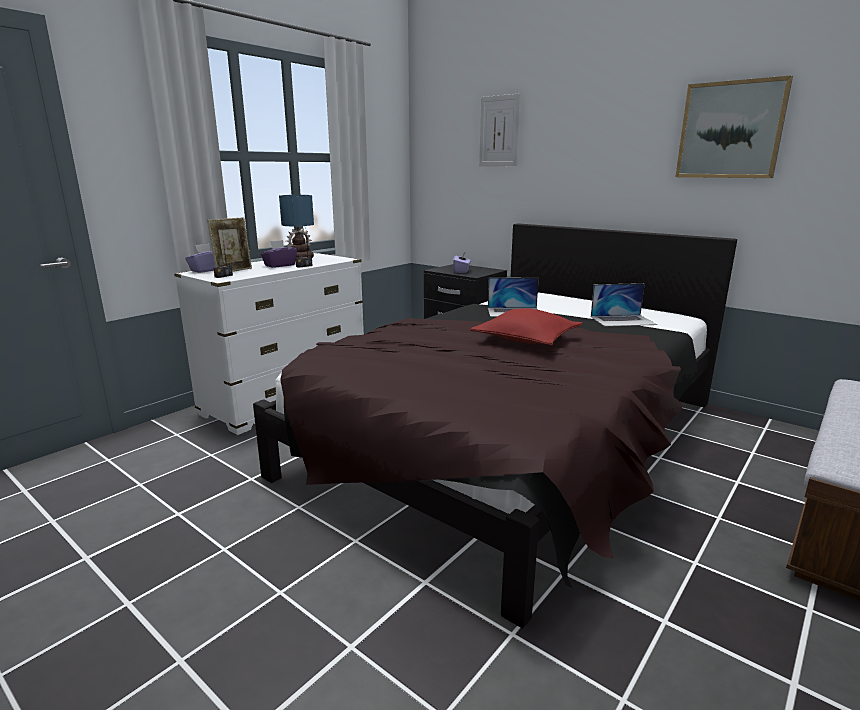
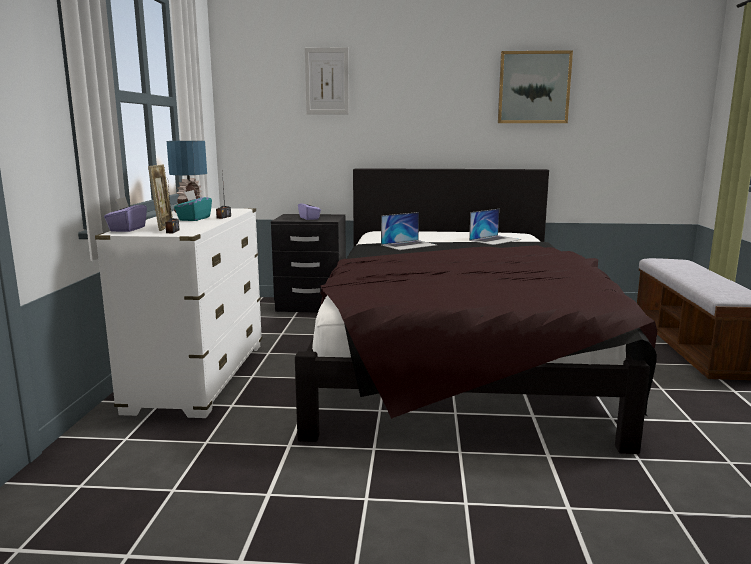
camera: 35 degrees left, 5 degrees down
(279, 265) = (194, 219): purple tissue box -> turquoise tissue box
(526, 339) = (474, 257): red pillow -> none

